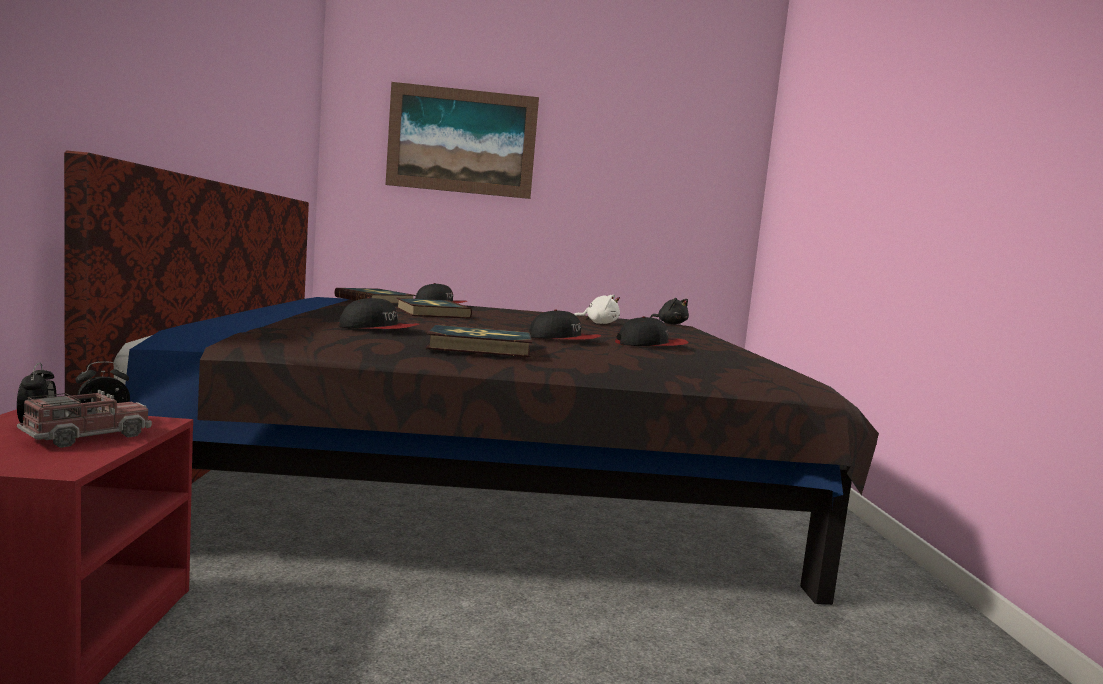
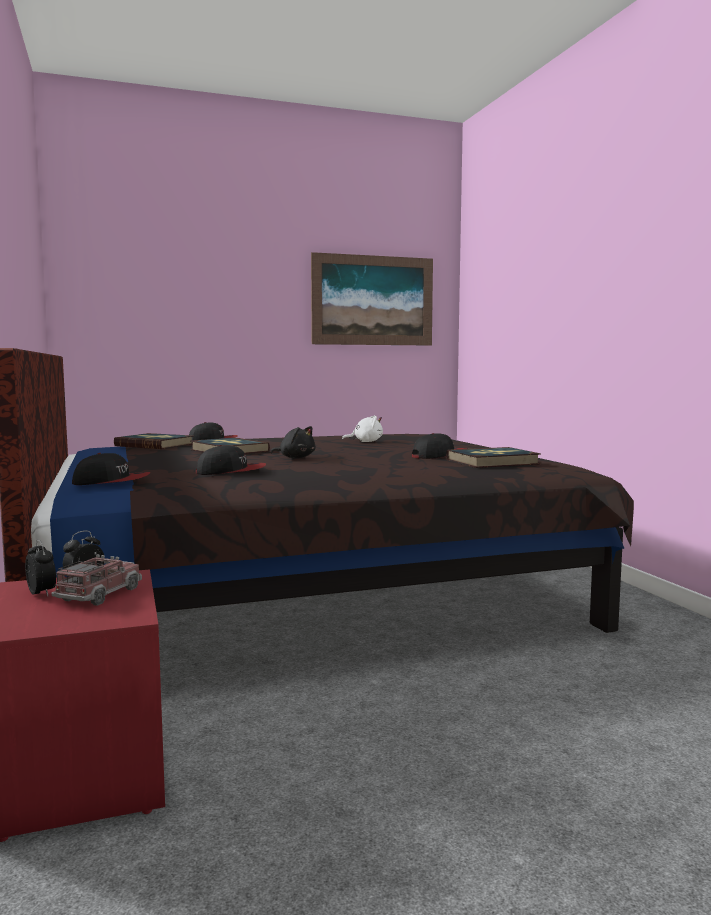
camera: 15 degrees left, 0 degrees up
(462, 141) = (190, 283): picture -> picture (373, 300)
(480, 347) = (335, 476): book -> book (492, 462)
(564, 339) = (375, 460): cap -> cap (112, 482)
(670, 324) = (412, 434): black plush toy -> black plush toy (295, 457)

